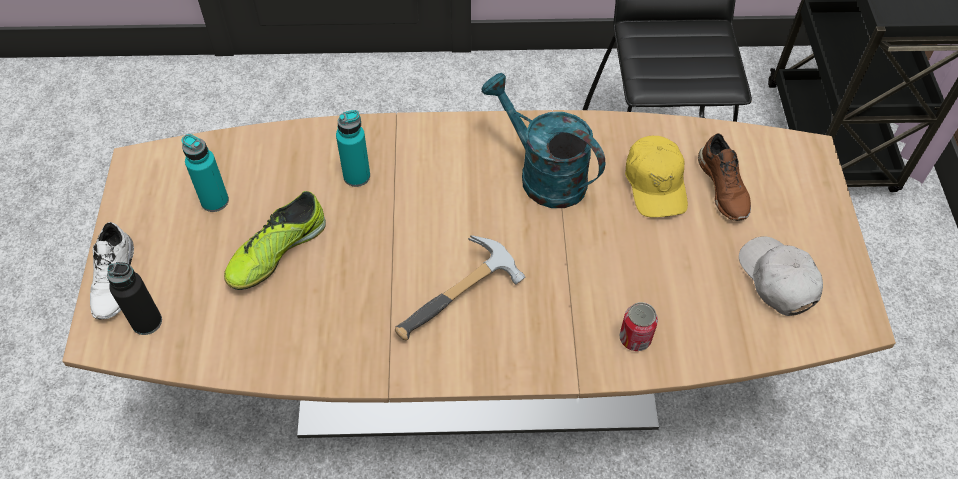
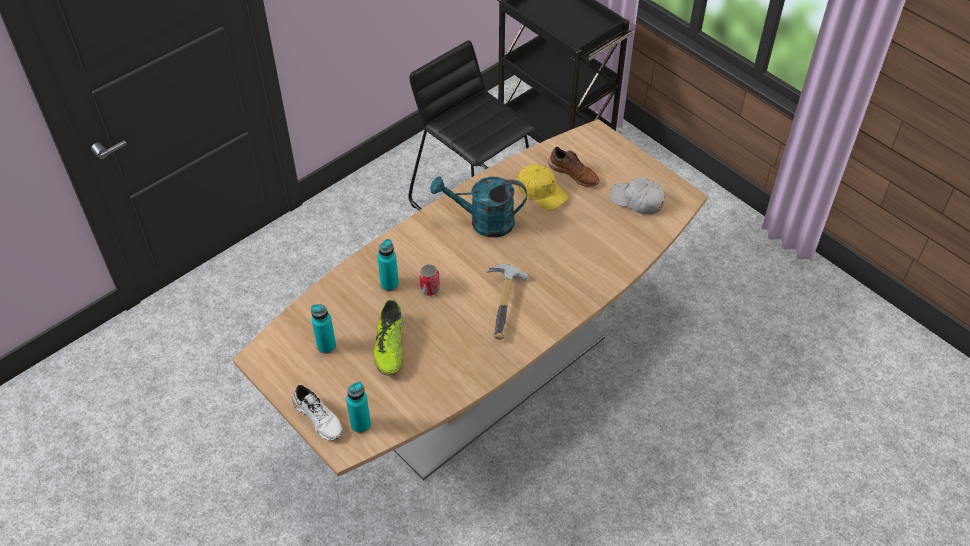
camera: 40 degrees left, 5 degrees down
(147, 322) = (360, 424): black bottle -> turquoise bottle
(635, 338) = (602, 267): can -> can (430, 289)

